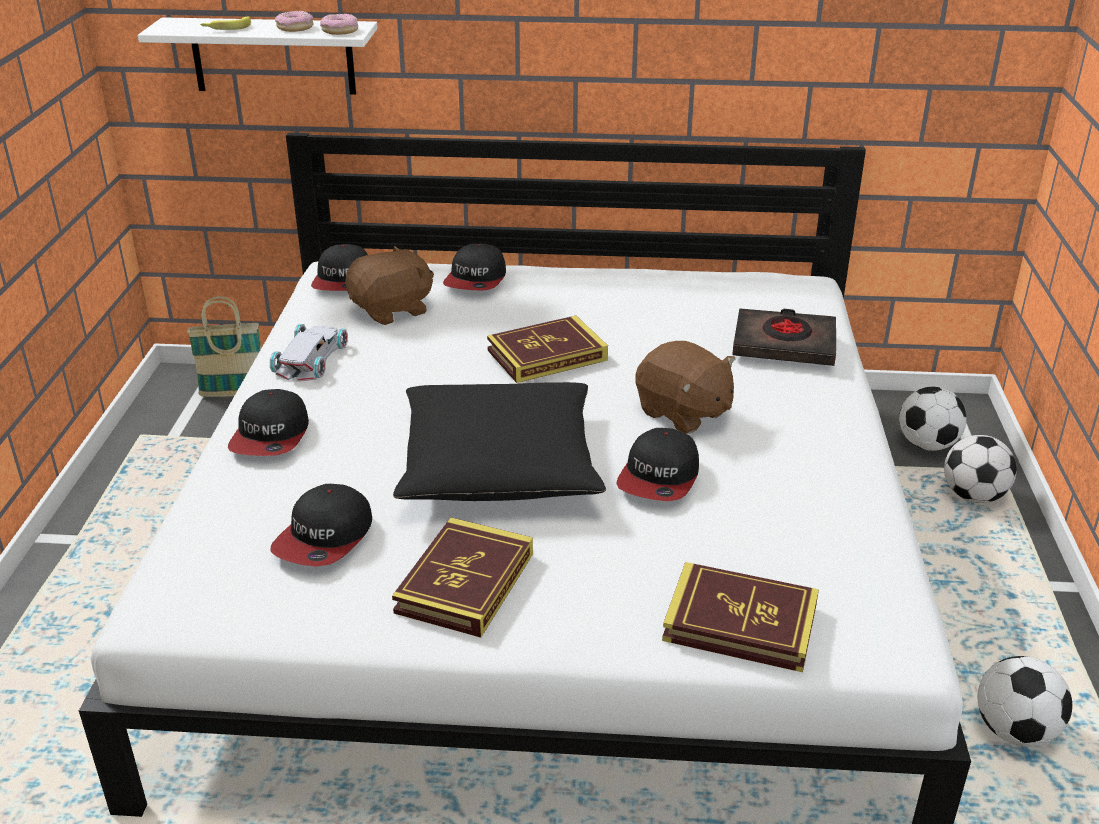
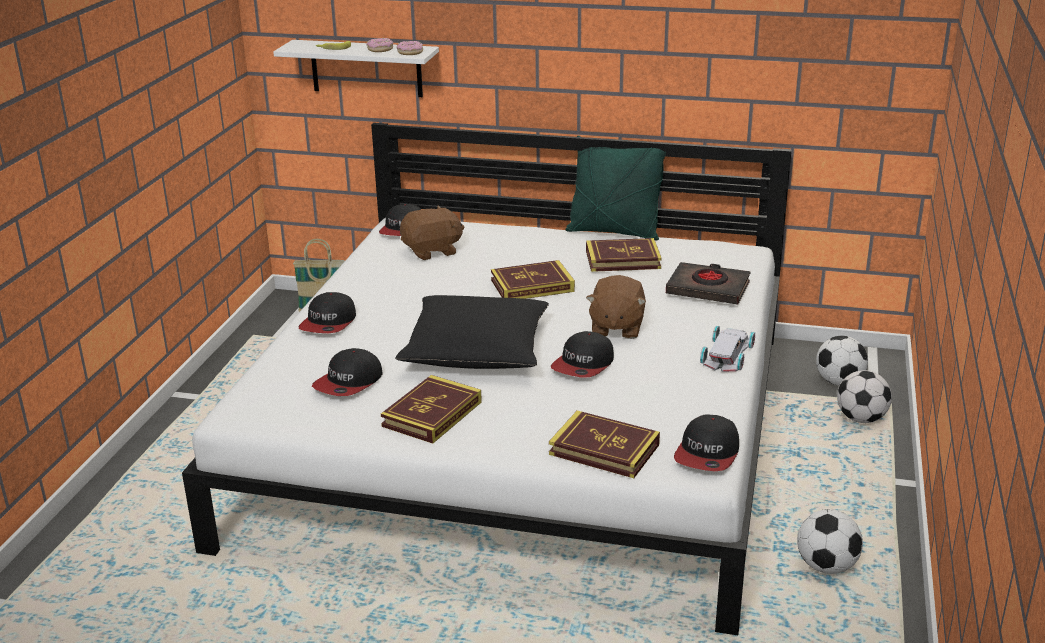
camera: 10 degrees right, 5 degrees down
(312, 358) = (368, 278): white toy car -> white toy car (728, 354)
(476, 279) = (498, 234): cap -> cap (707, 453)
(628, 267) = (614, 232): none -> green pillow
(655, 308) = (622, 260): none -> book
(683, 413) = (616, 328): brown plush toy -> brown plush toy turned 45 degrees clockwise

